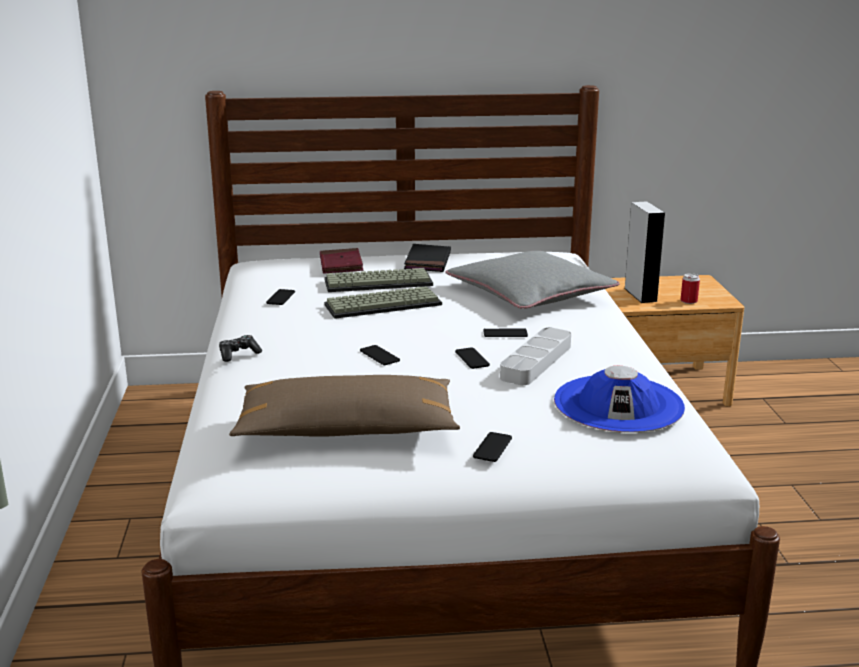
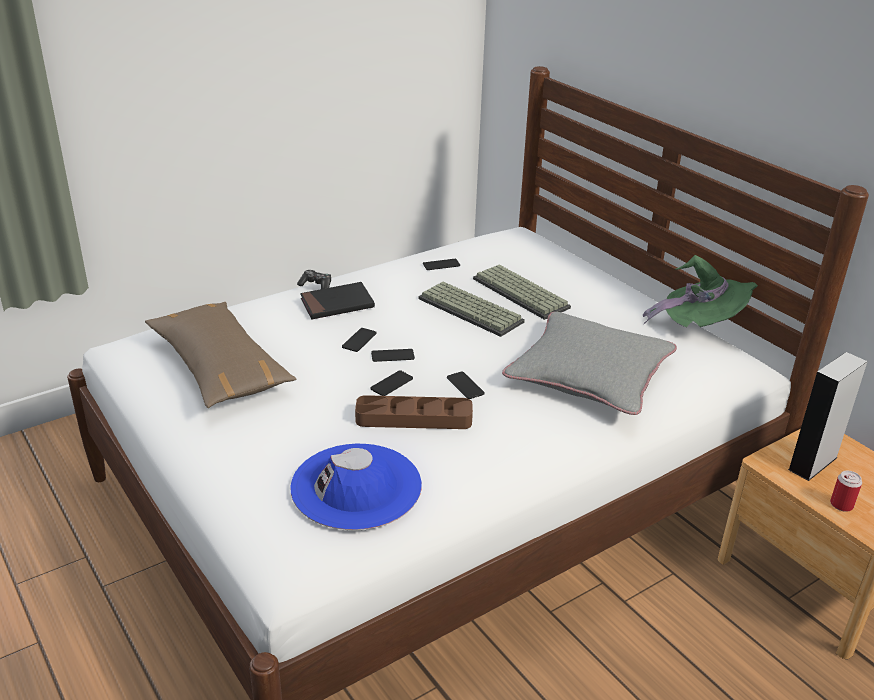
camera: 60 degrees right, 10 degrees up
(341, 264) = (545, 265): red book -> none
(428, 261) = (605, 300): black book -> black book (337, 304)
(492, 447) = (228, 440): phone -> phone (392, 356)
(499, 248) = (700, 325): none -> green hat
(536, 362) = (414, 418): grey tray -> brown tray

